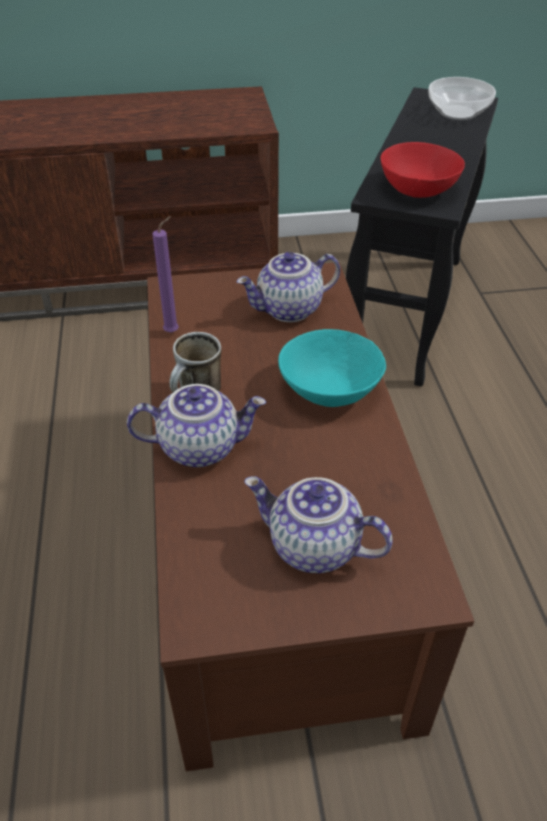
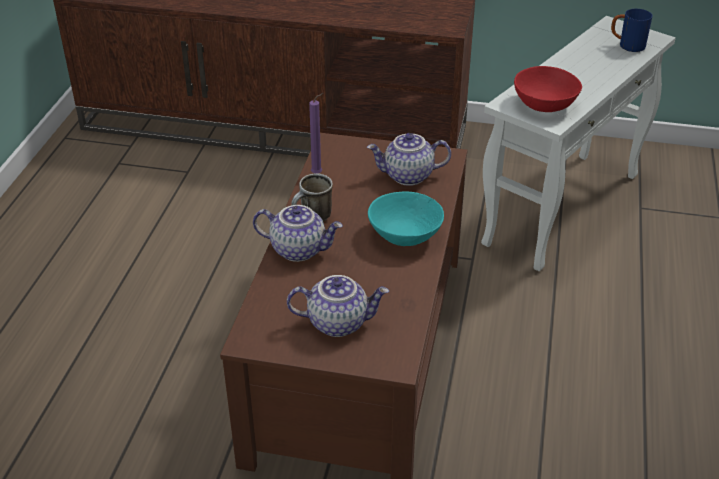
camera: 20 degrees right, 5 degrees down
(312, 548) = (338, 322): teapot -> teapot turned 135 degrees clockwise
(406, 311) = (562, 209): black side table -> white side table
(457, 113) = (627, 45): bowl -> blue mug

